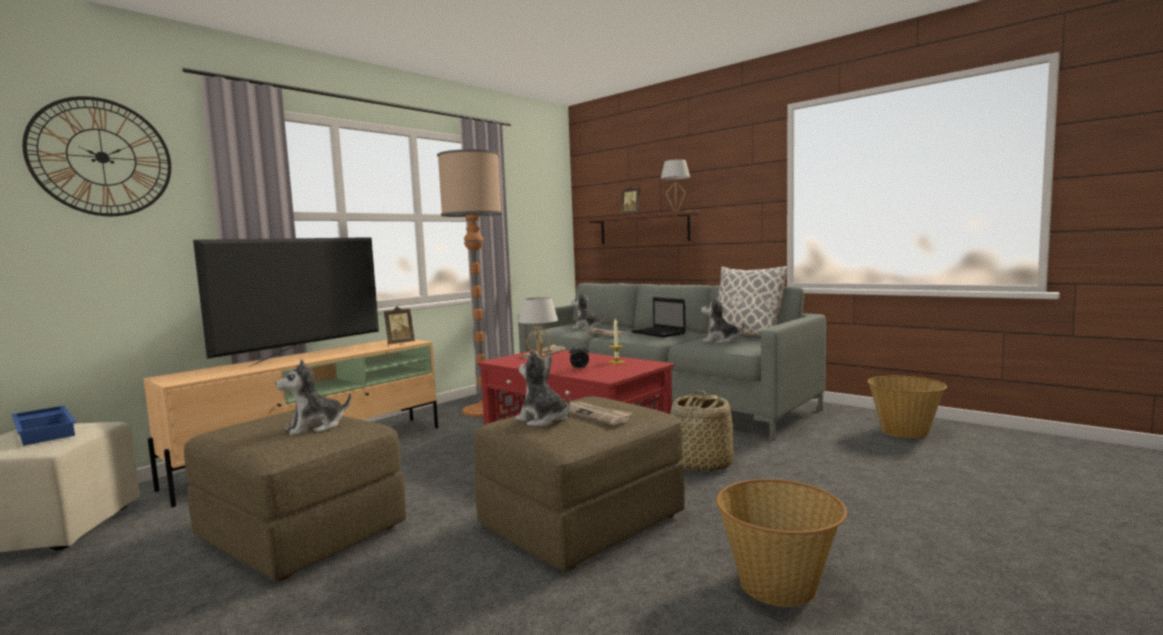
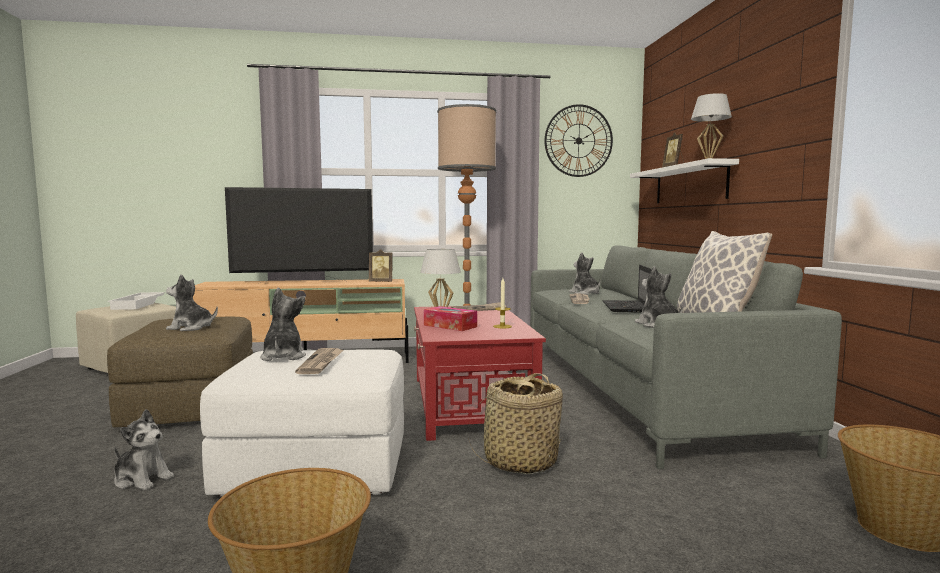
camera: 40 degrees right, 0 degrees up
(47, 430) = (139, 304): blue tray -> white tray
(102, 157) = (202, 132): wall clock -> wall clock (578, 141)
(450, 597) = (142, 479): none -> plush toy
(579, 369) = (450, 326): alarm clock -> tissue box
(581, 522) = (315, 467): brown ottoman -> white ottoman
(643, 228) = (689, 184): brown shelf -> white shelf

